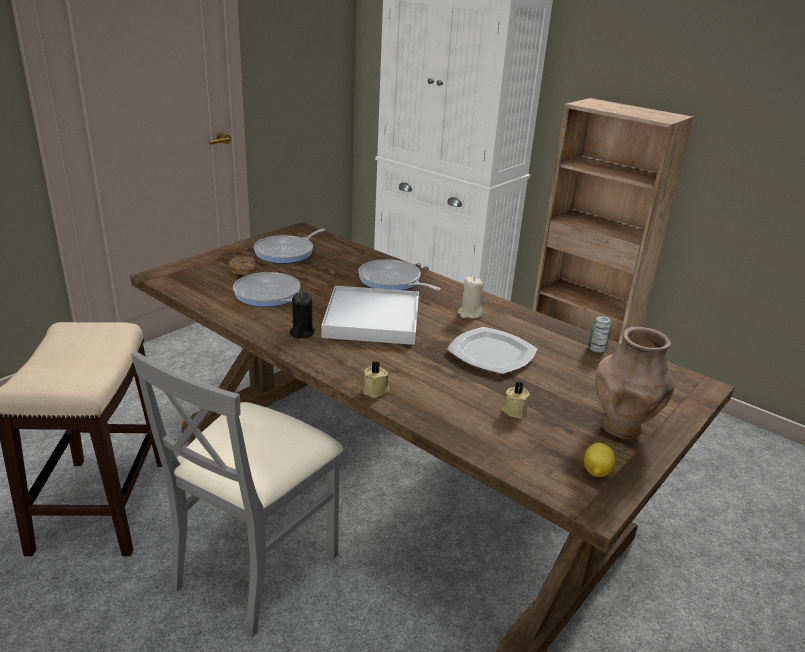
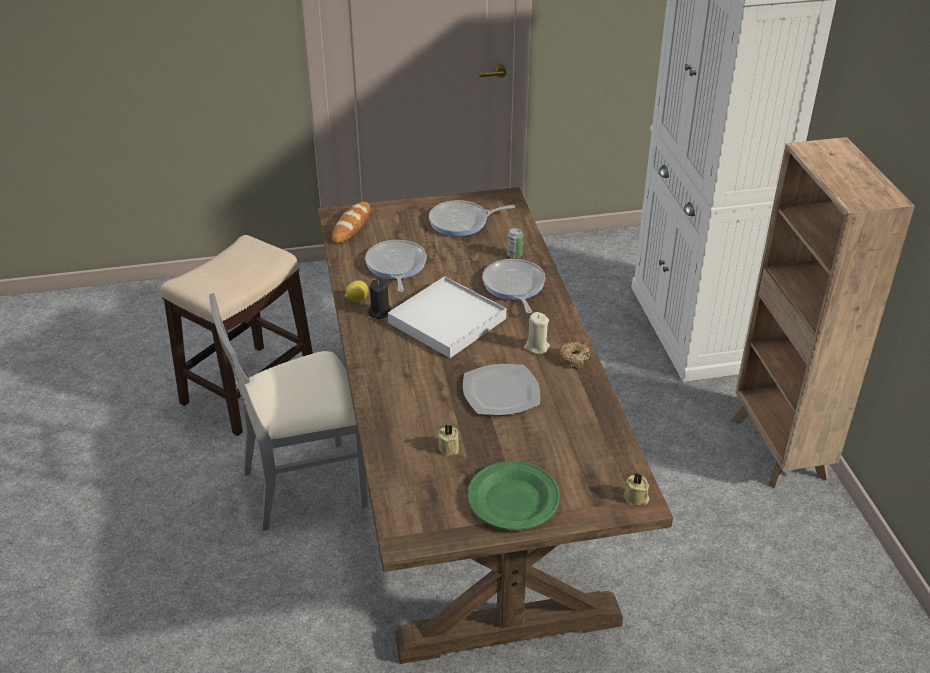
camera: 40 degrees right, 10 degrees up
(184, 279) = (351, 225): none -> bread
(242, 271) = (403, 232): donut -> donut (573, 359)
(376, 391) = (372, 385): beige candle -> beige candle (636, 498)
(596, 349) = (599, 427): can -> can (514, 255)
(596, 472) = (439, 519): lemon -> lemon (356, 299)
(622, 427) = (512, 500): brown vase -> green plate

